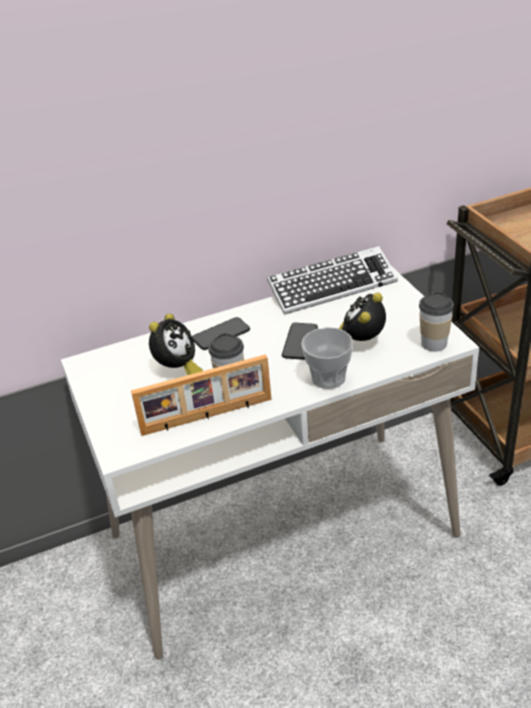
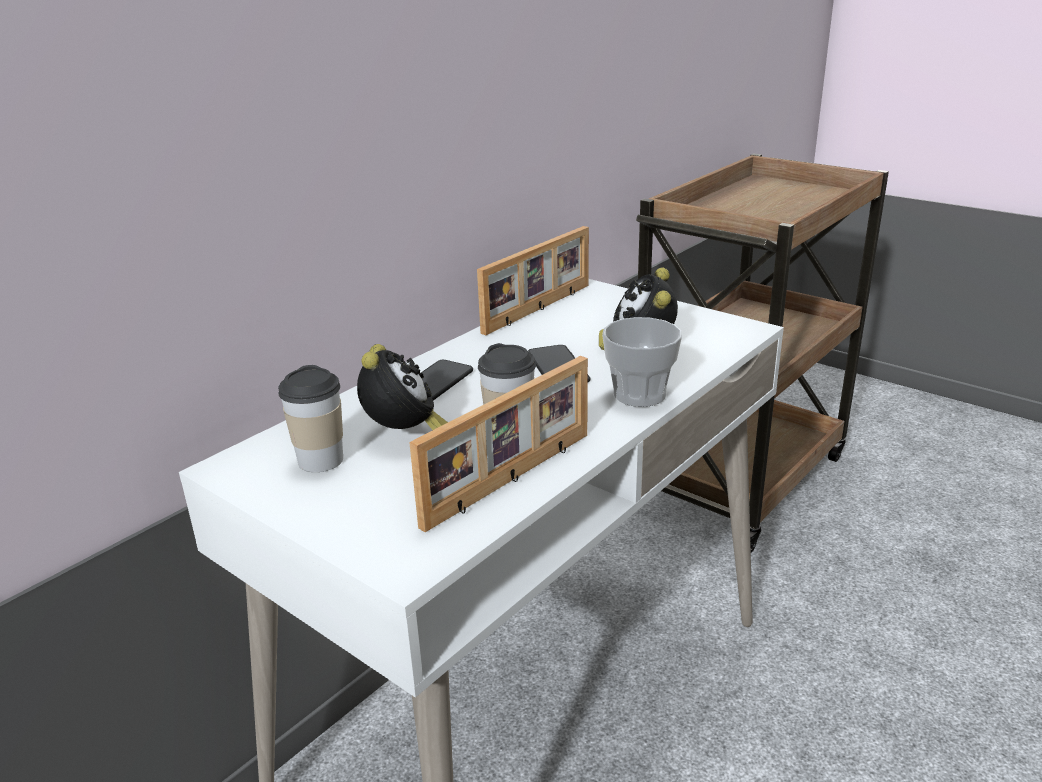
camera: 30 degrees left, 10 degrees down
(332, 287) = (539, 309): keyboard -> picture frame
(434, 343) = (729, 334): cup -> cup (320, 460)

